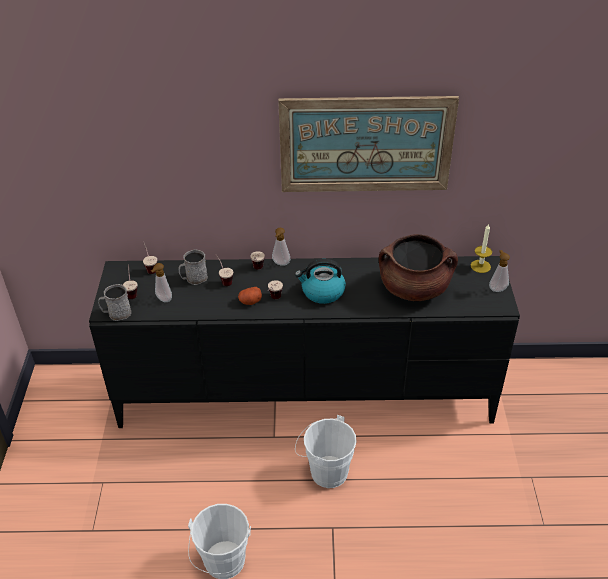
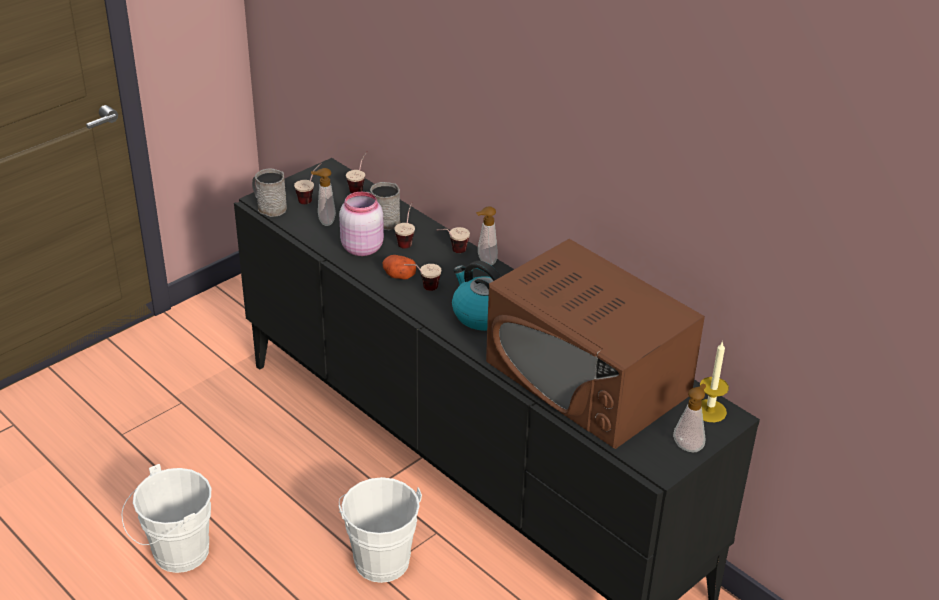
camera: 45 degrees right, 5 degrees down
(207, 300) = (361, 247): none -> pink jar
(366, 144) = (605, 136): picture -> none
(414, 288) = (587, 378): brown cooking pot -> brown microwave

